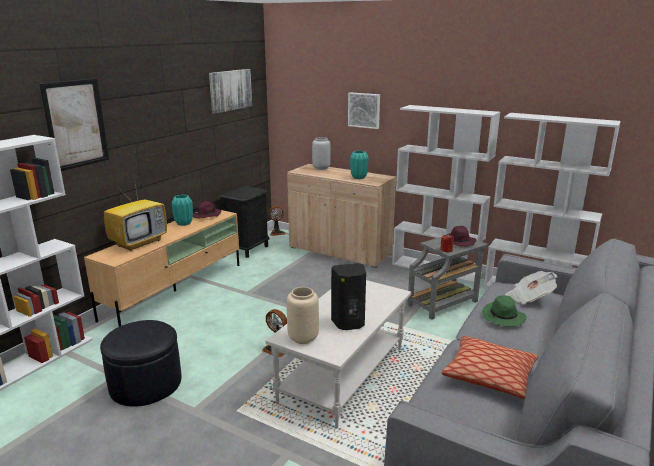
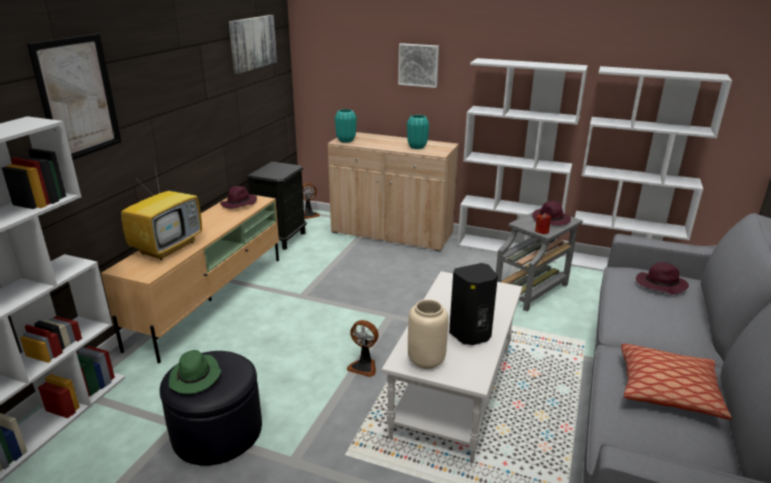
camera: 10 degrees left, 5 degrees up
(184, 223) = (214, 216): turquoise vase -> turquoise vase (346, 140)
(321, 168) = (366, 136): grey vase -> none
(503, 317) = (645, 312): green hat -> green hat (195, 377)
(529, 298) = (660, 285): newspaper -> purple hat

